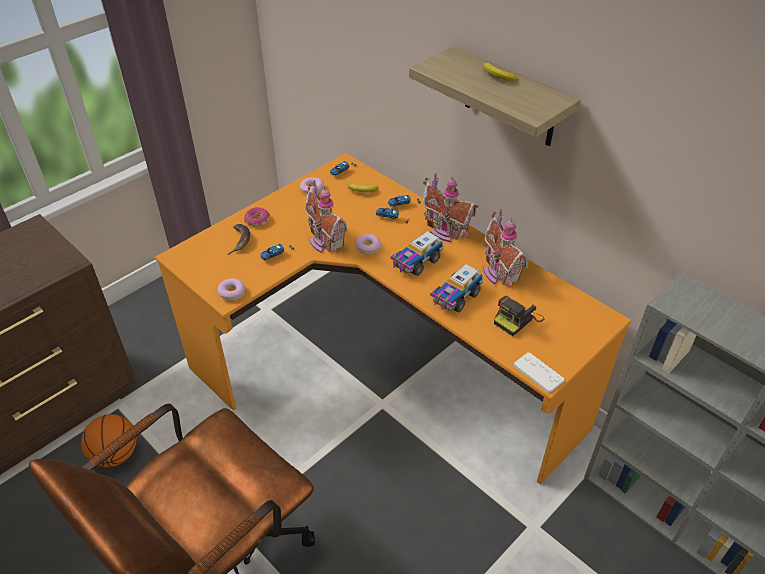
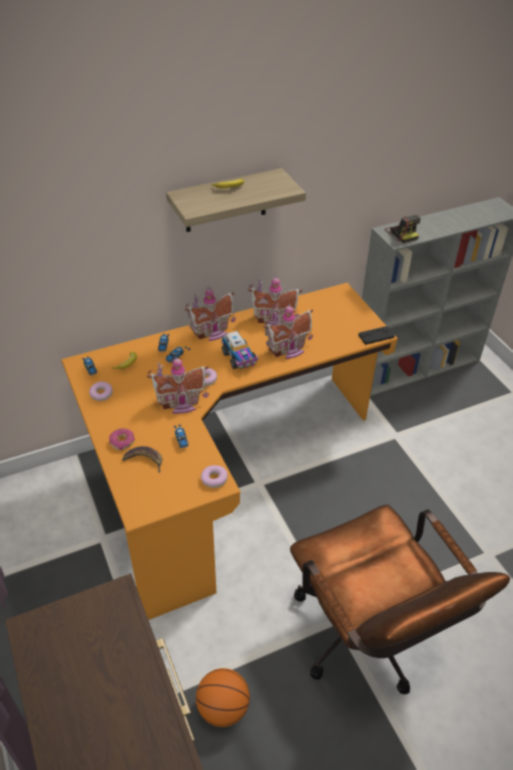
camera: 70 degrees left, 0 degrees up
(455, 297) = (288, 350): toy truck -> toy house
(517, 319) = (324, 328): camera -> camera (401, 233)
(538, 373) = (376, 336): white game controller -> black game controller

